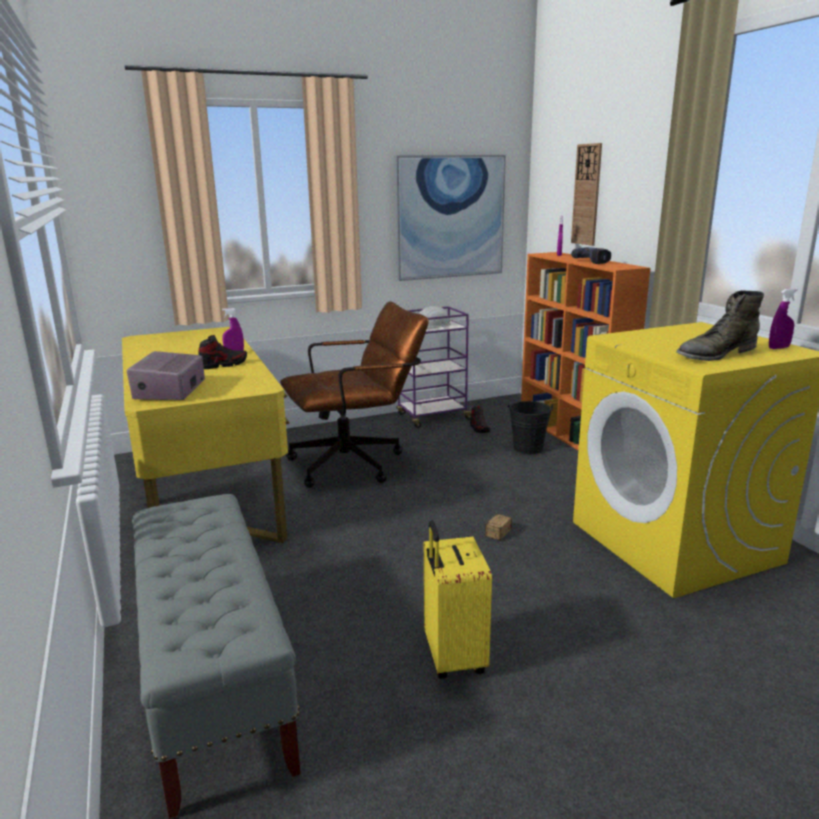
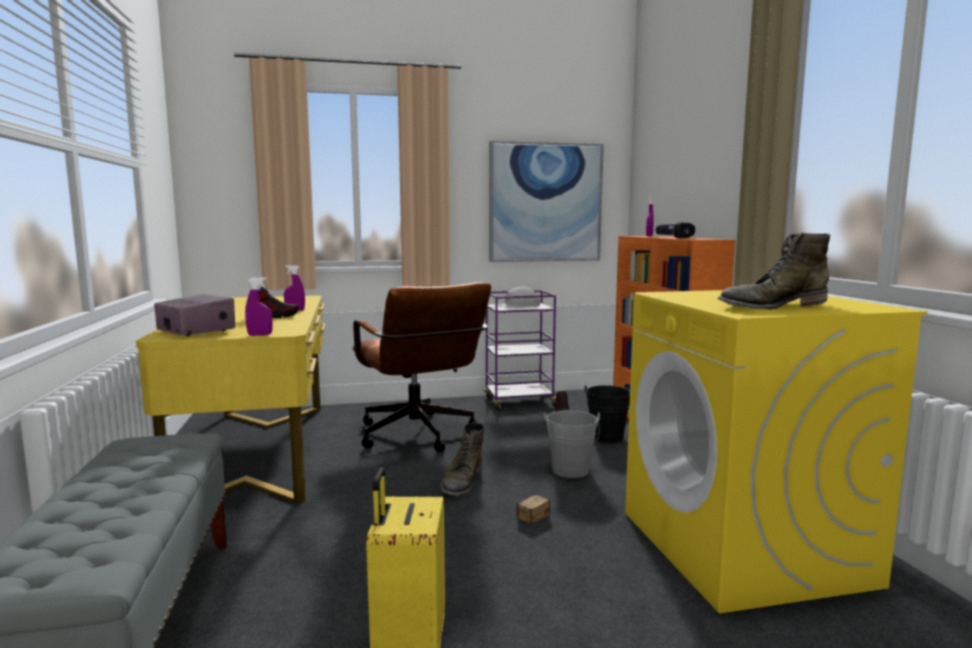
camera: 10 degrees right, 10 degrees down
(169, 391) = (196, 331): radio -> radio turned 120 degrees clockwise
(357, 463) = (419, 436): brown office chair -> brown office chair turned 75 degrees clockwise
(420, 505) = (462, 481): none -> green boot
(511, 487) = (571, 472): none -> grey bucket
(587, 195) = (678, 175): wall clock -> none
(778, 348) = (858, 305): purple spray bottle -> purple spray bottle (260, 335)

